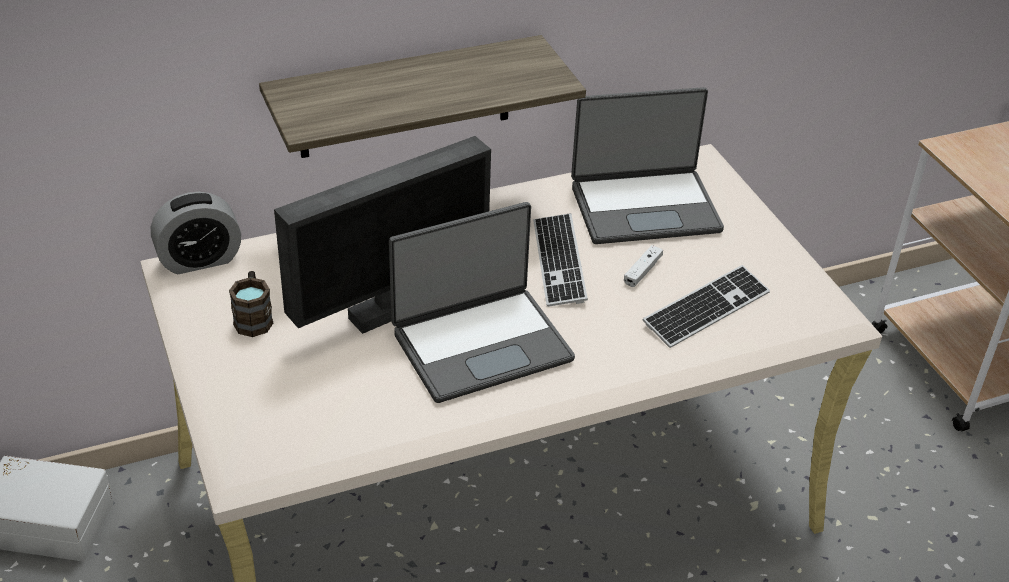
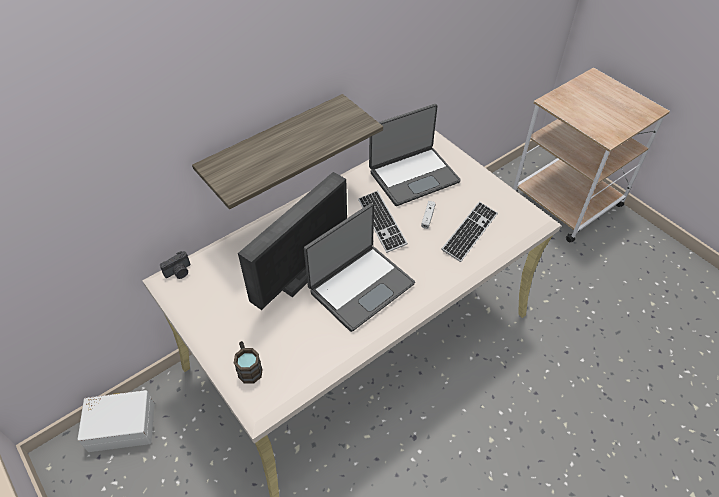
camera: 15 degrees left, 10 degrees up
(199, 260) = (179, 272): alarm clock -> camera
(253, 317) = (226, 303): brown mug -> brown mug (248, 368)

